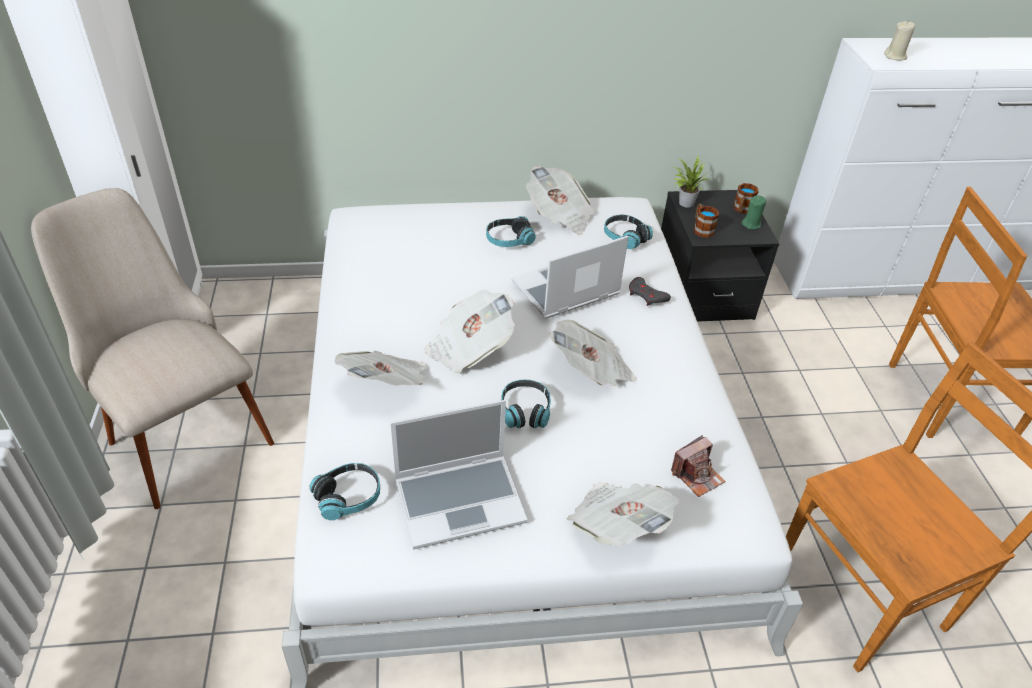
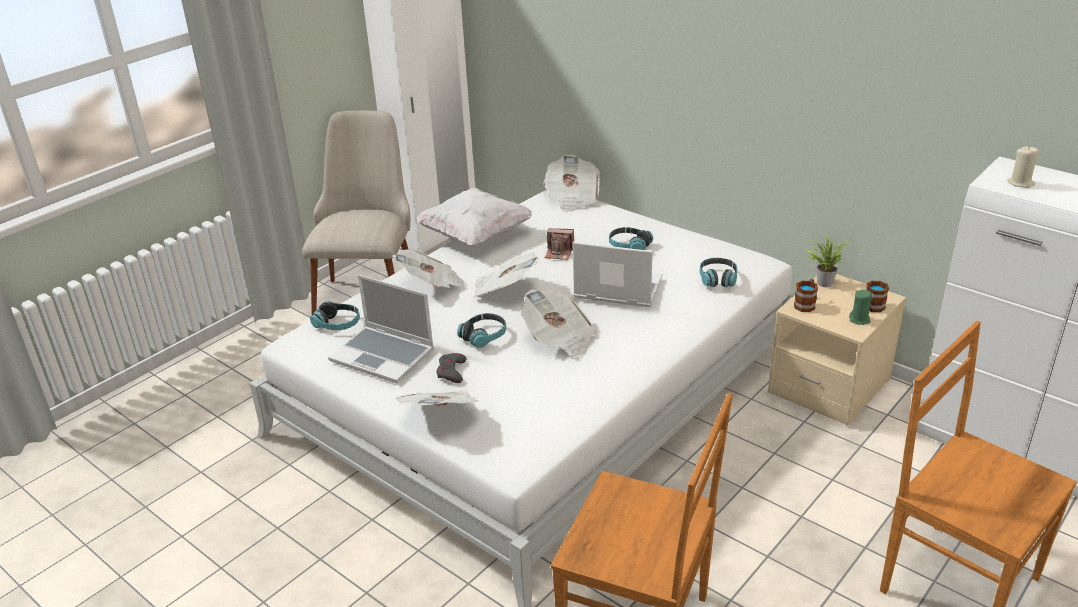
camera: 50 degrees right, 10 degrees down
(341, 301) = (475, 236): none -> white pillow
(559, 216) = (689, 246): newspaper -> newspaper (572, 198)
(646, 295) = (672, 318): grey game controller -> grey game controller (451, 371)
(697, 475) = (529, 423): camera -> camera (559, 253)
(702, 293) = (829, 386): black nightstand -> beige nightstand

